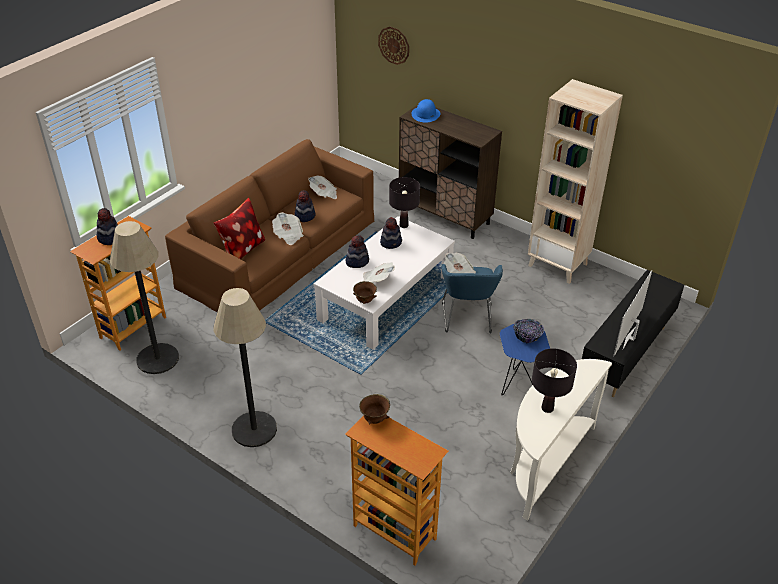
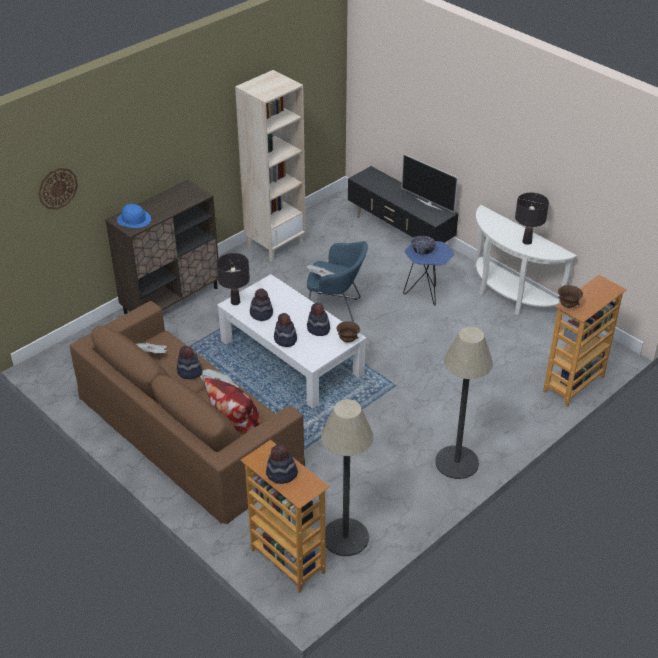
camera: 80 degrees left, 0 degrees up
(377, 280) = (318, 329): newspaper -> hat

